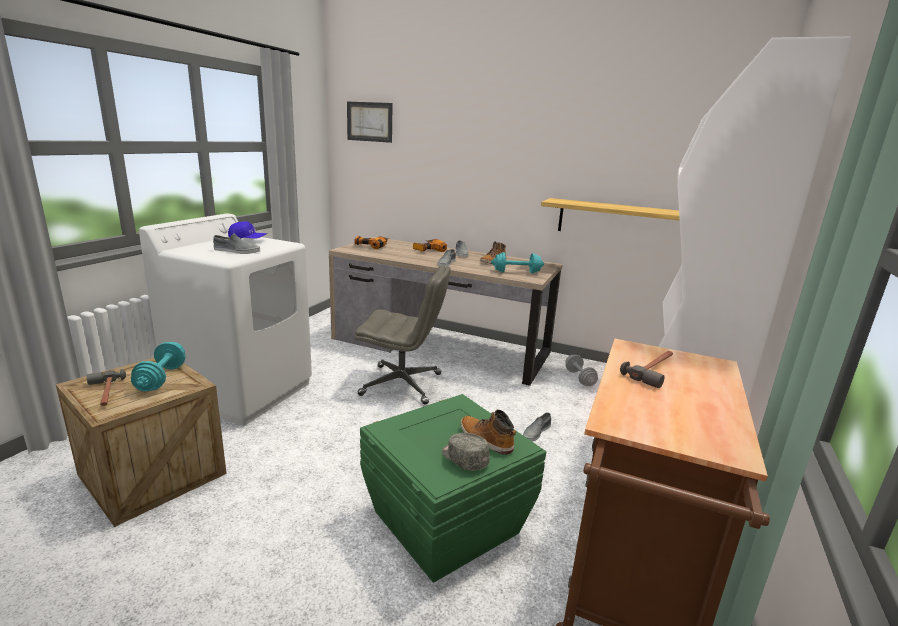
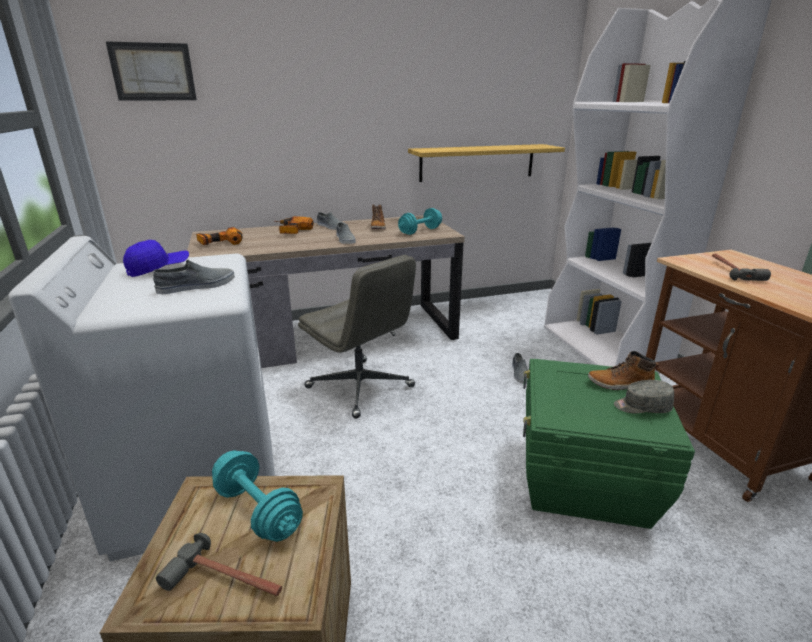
camera: 40 degrees left, 5 degrees up
(402, 384) = (361, 387): grey office chair -> grey office chair turned 75 degrees clockwise
(579, 378) = (477, 317): grey dumbbell -> none

